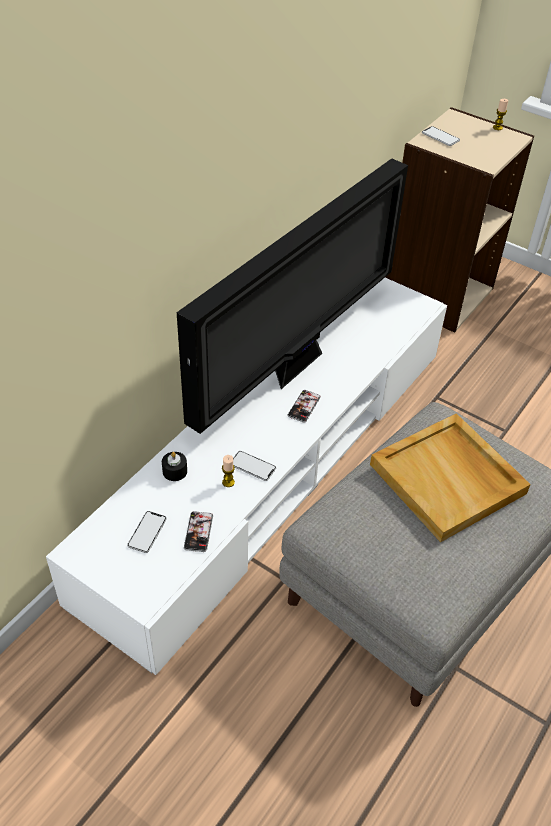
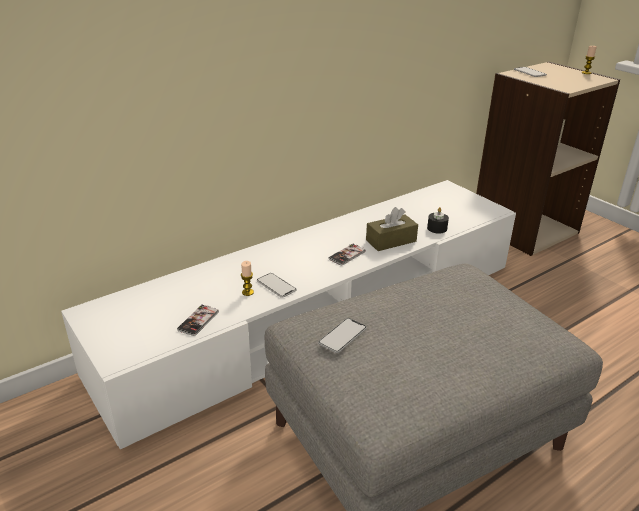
camera: 20 degrees right, 15 degrees down
(147, 532) = (154, 312): phone -> phone (342, 336)
(175, 471) = (207, 276): black candle -> black candle (437, 228)
(297, 364) = (357, 228): television -> none
(339, 375) = (391, 241): none -> brown tissue box
(449, 479) = (450, 315): beige tray -> none

